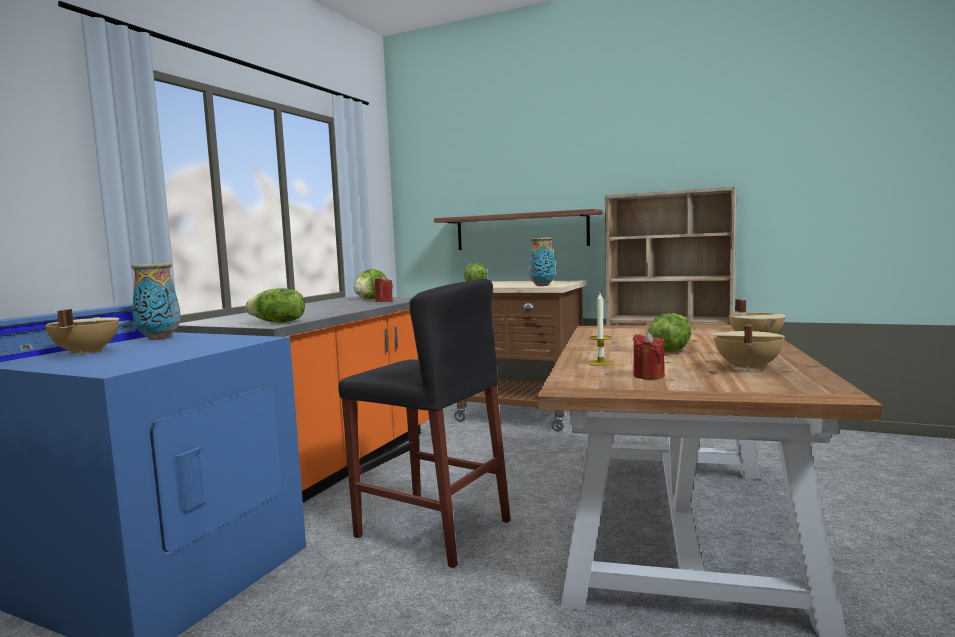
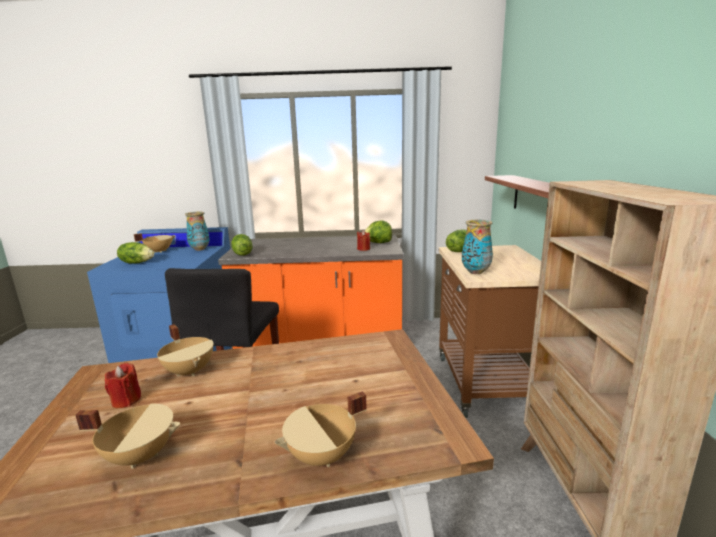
camera: 65 degrees right, 10 degrees up
(600, 363) = (190, 371): candle -> beige cooking pot
(669, 351) = (248, 398): lettuce -> lettuce (137, 262)

